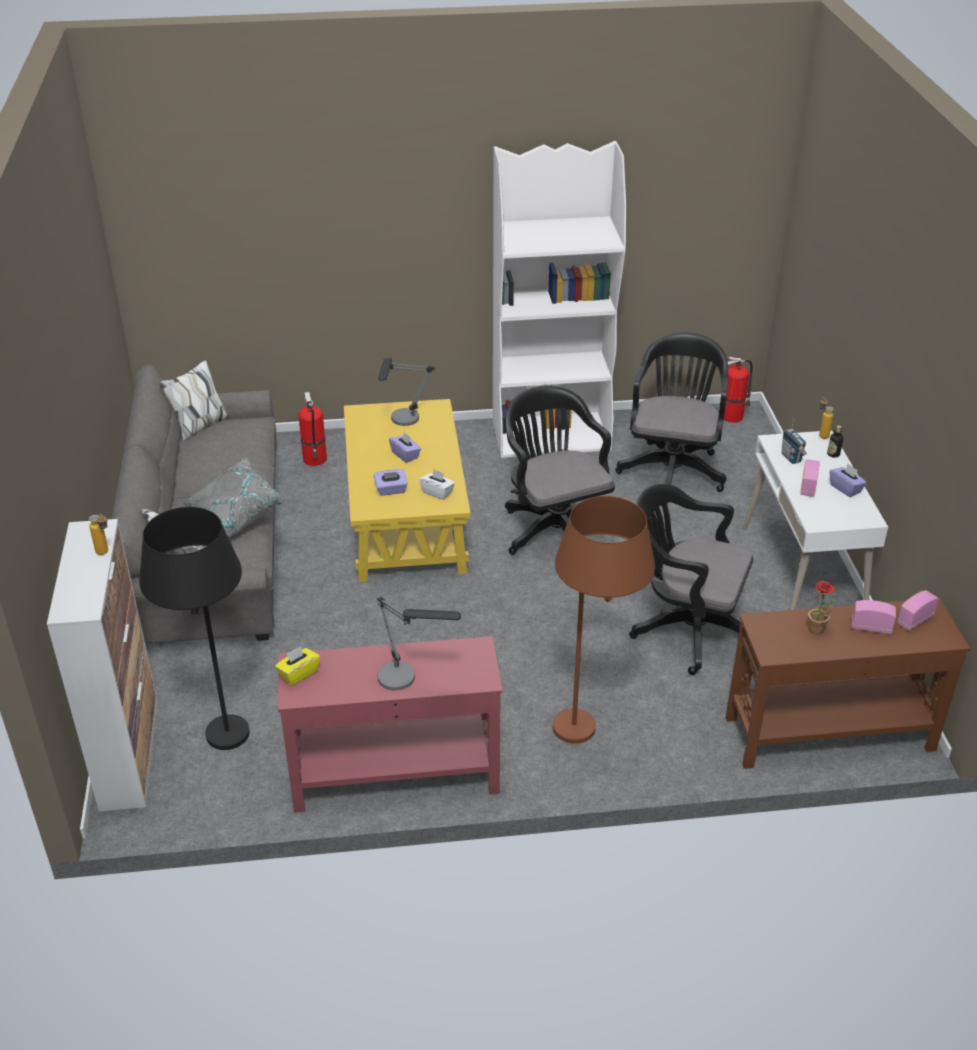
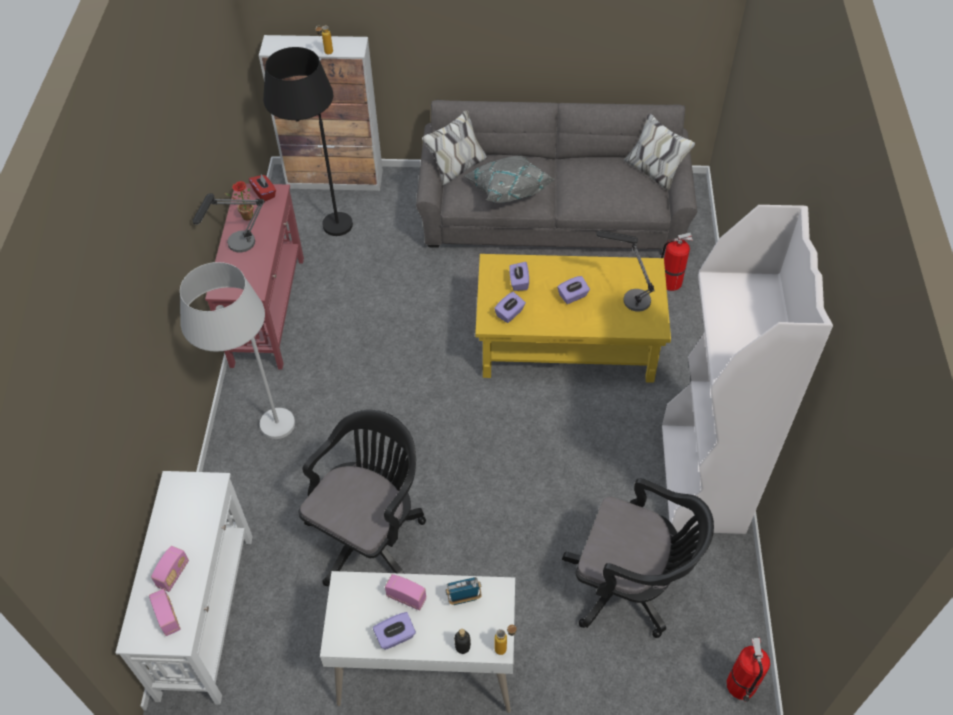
camera: 100 degrees right, 15 degrees up
(298, 674) = (264, 193): yellow tissue box -> red tissue box
(437, 492) = (510, 313): white tissue box -> purple tissue box
(554, 528) = (537, 454): black office chair -> none
(592, 740) = (260, 434): brown floor lamp -> white floor lamp
(817, 631) = (185, 527): potted plant -> potted plant (245, 217)
(828, 733) = (207, 614): brown console table -> white console table

